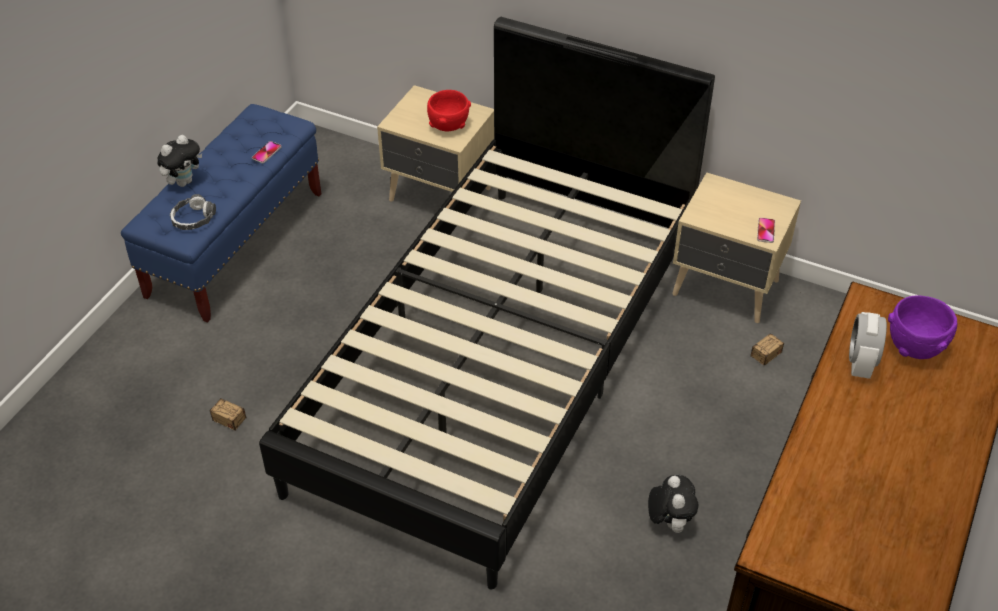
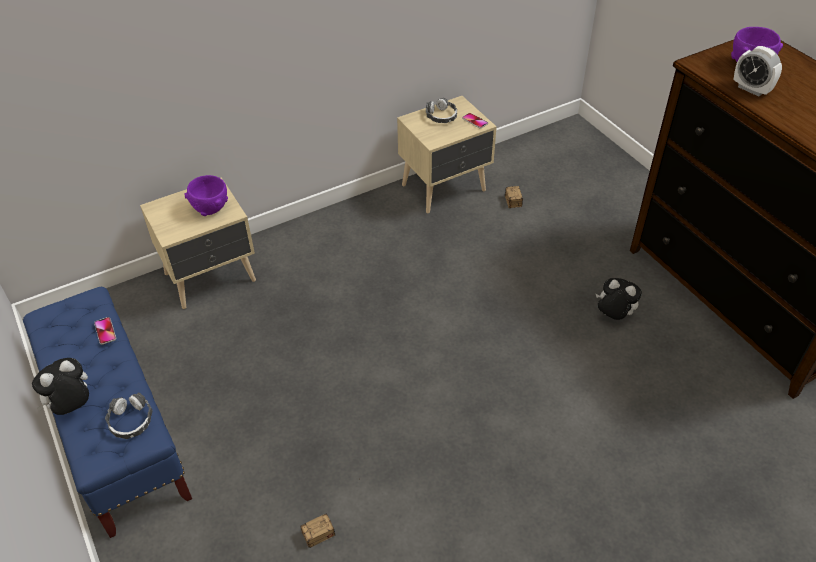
camera: 55 degrees left, 0 degrees up
(184, 181) = (72, 407): plush toy -> plush toy turned 120 degrees counterclockwise
(448, 126) = (210, 208): red bowl -> purple bowl
(499, 362) = (408, 329): black bed -> none
(745, 202) = (441, 116): none -> headphones

